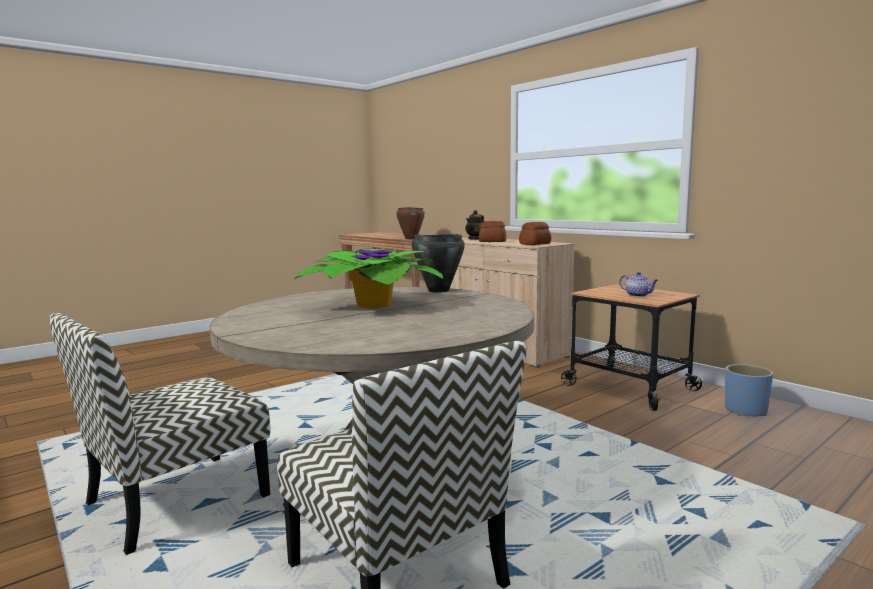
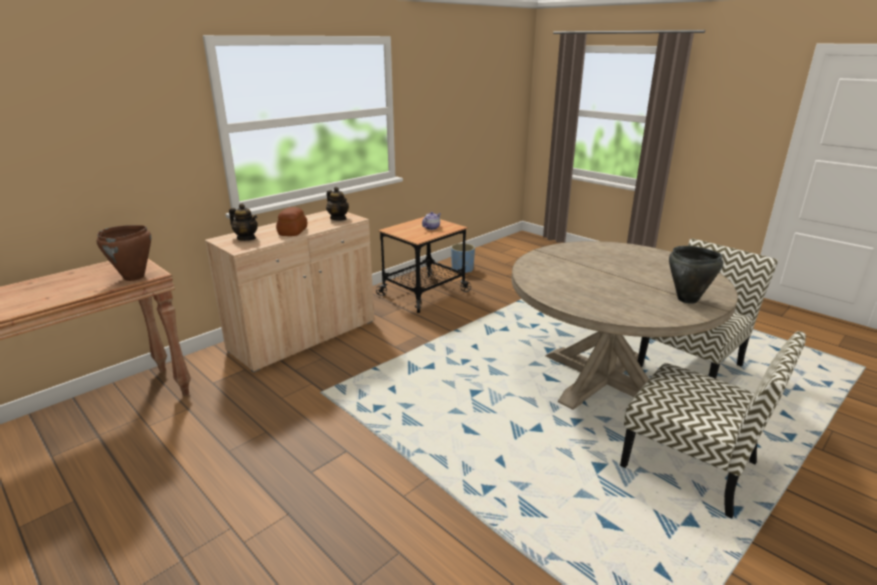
camera: 95 degrees left, 15 degrees up
(372, 305) = (601, 279): potted plant -> none
(438, 290) = (530, 263): black cooking pot -> black cooking pot (687, 299)
(535, 244) = (338, 218): bread -> teapot

